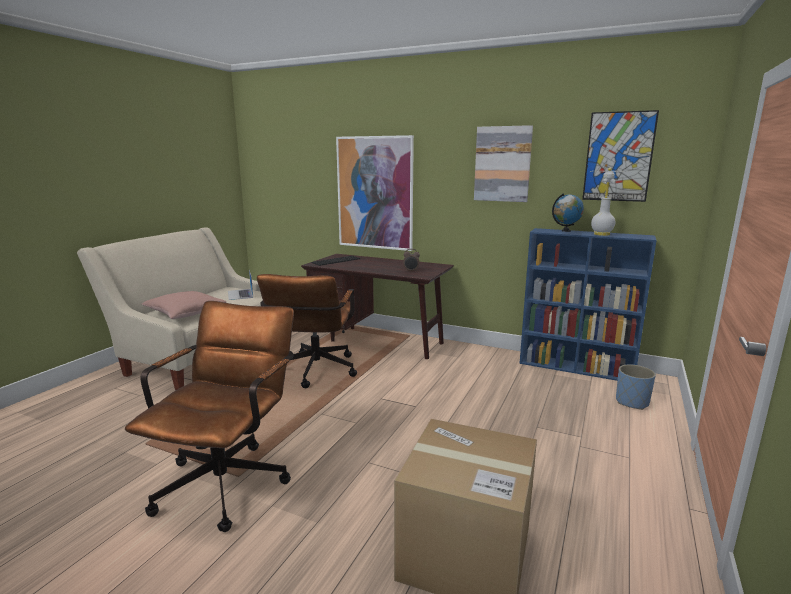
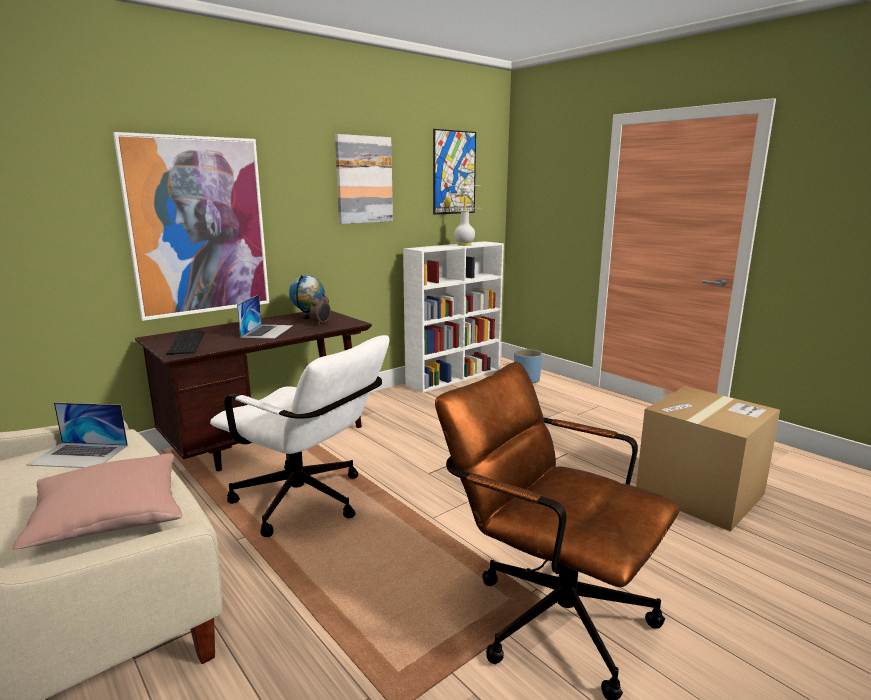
camera: 65 degrees left, 0 degrees up
(314, 373) = (308, 503): brown office chair -> white office chair
(377, 266) = (267, 331): none -> laptop
(566, 231) = (434, 246): globe -> globe (308, 317)
(576, 367) = (454, 377): blue bookcase -> white bookcase

